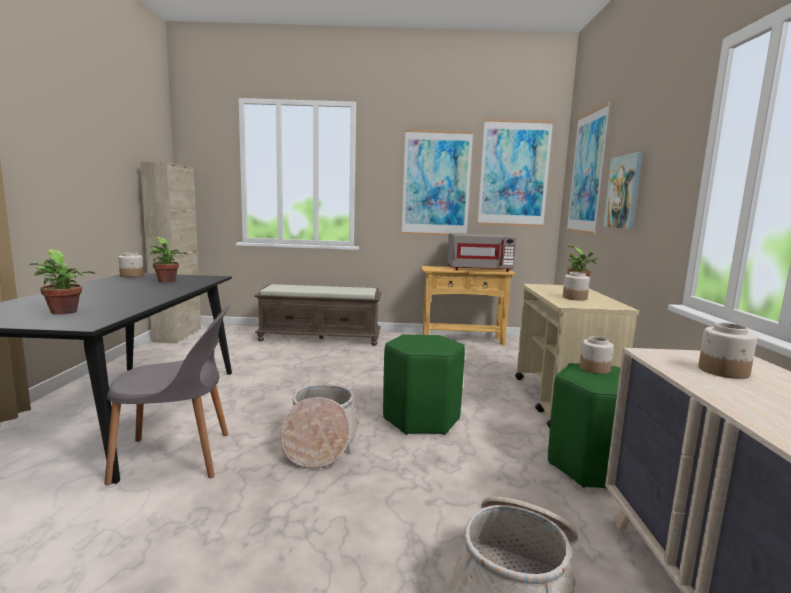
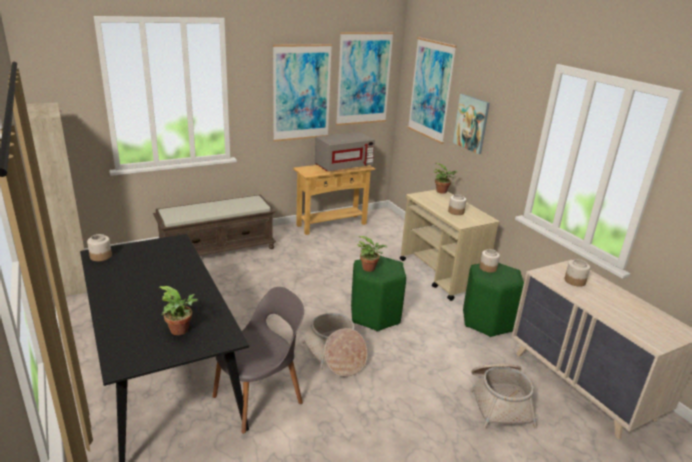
camera: 30 degrees left, 15 degrees up
(167, 281) = (154, 258): potted plant -> potted plant (370, 268)

